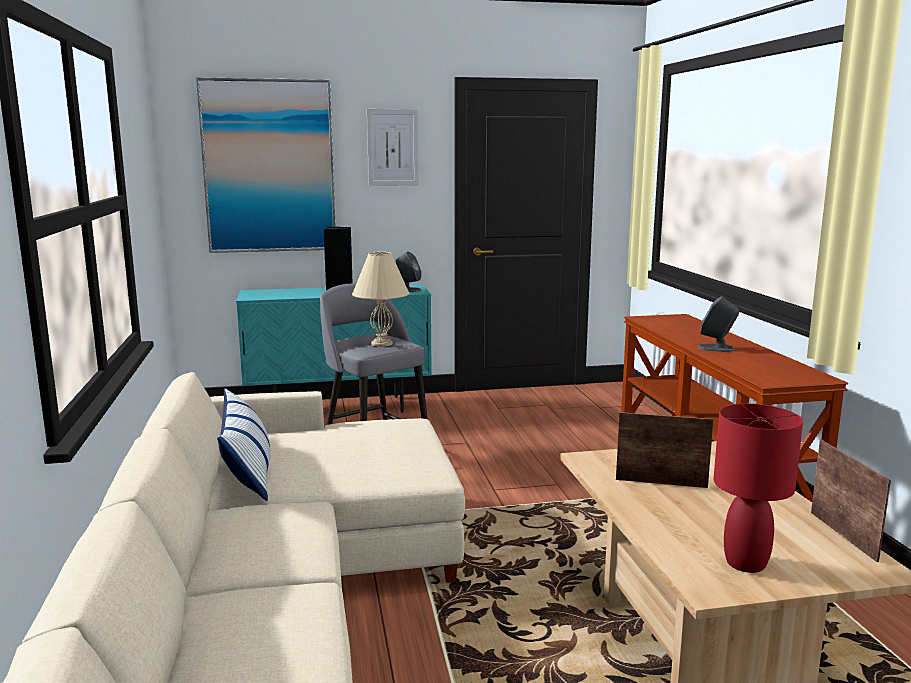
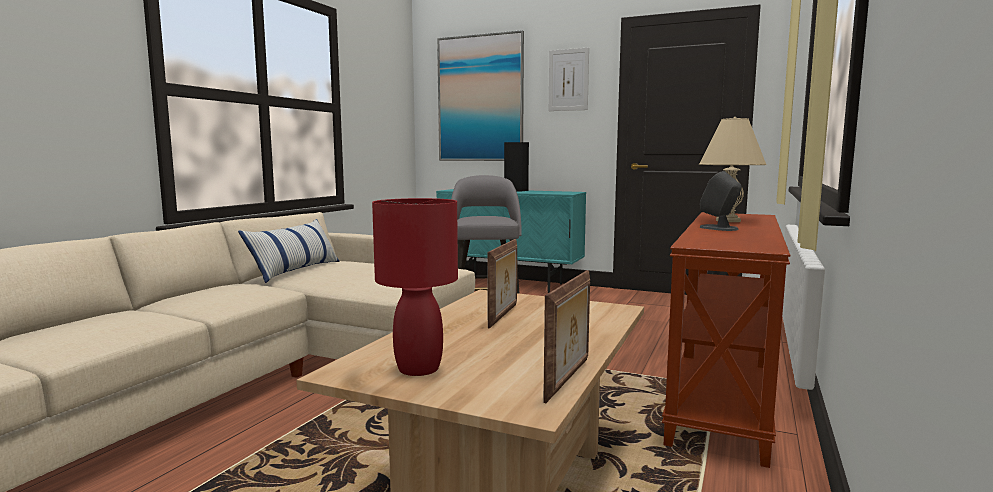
camera: 35 degrees right, 5 degrees down
(382, 344) = (486, 218): beige table lamp -> beige table lamp (728, 221)
(408, 290) = (563, 192): grey speaker -> none
(661, 482) = (504, 315): picture frame -> picture frame turned 60 degrees clockwise

